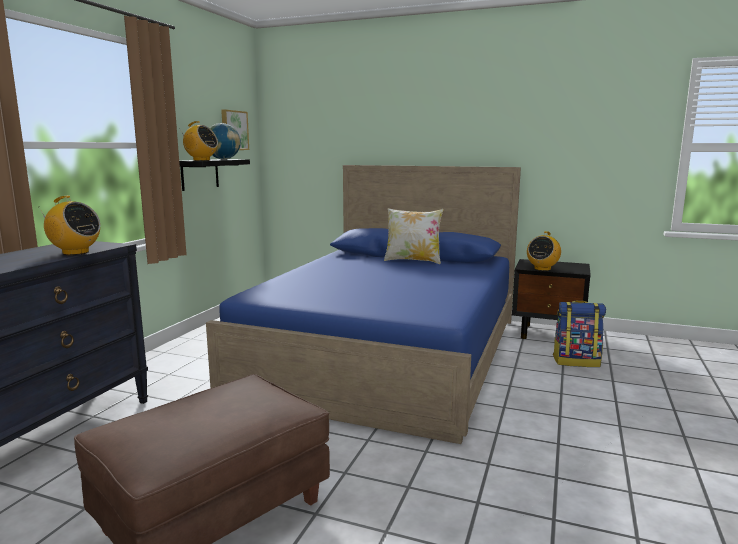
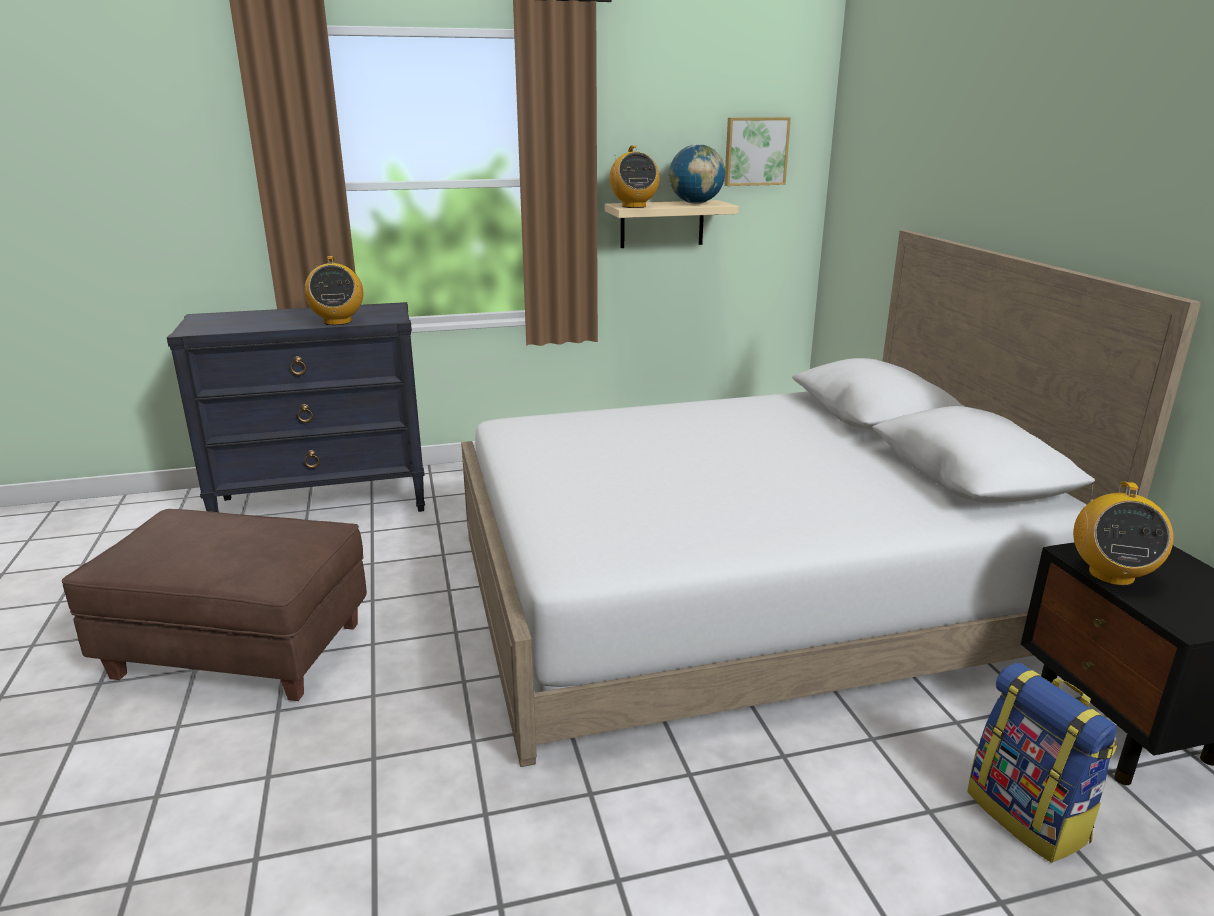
camera: 55 degrees right, 10 degrees up
(199, 174) = (662, 224): black shelf -> beige shelf
(388, 353) = (745, 593): blue bed -> white bed
(413, 261) = (871, 451): pillow -> none
(542, 269) = (1110, 575): radio -> radio turned 75 degrees counterclockwise

